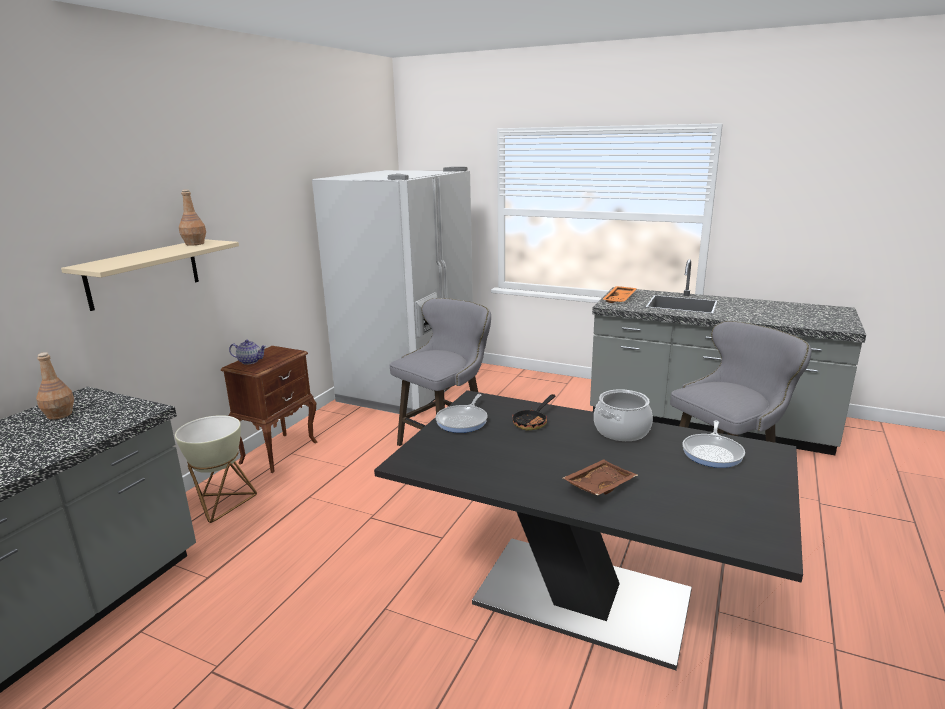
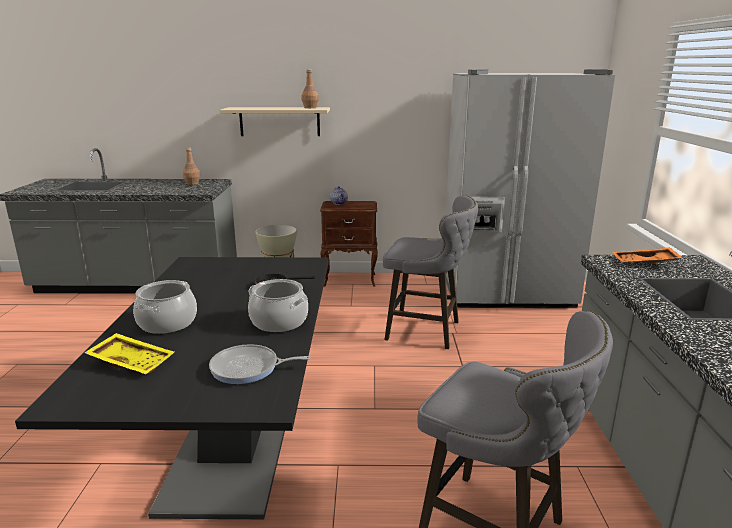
camera: 65 degrees right, 0 degrees up
(463, 421) = (265, 265): frying pan -> none
(598, 485) = (167, 323): brown tray -> cooking pot
(687, 507) = (133, 361): none -> yellow tray

